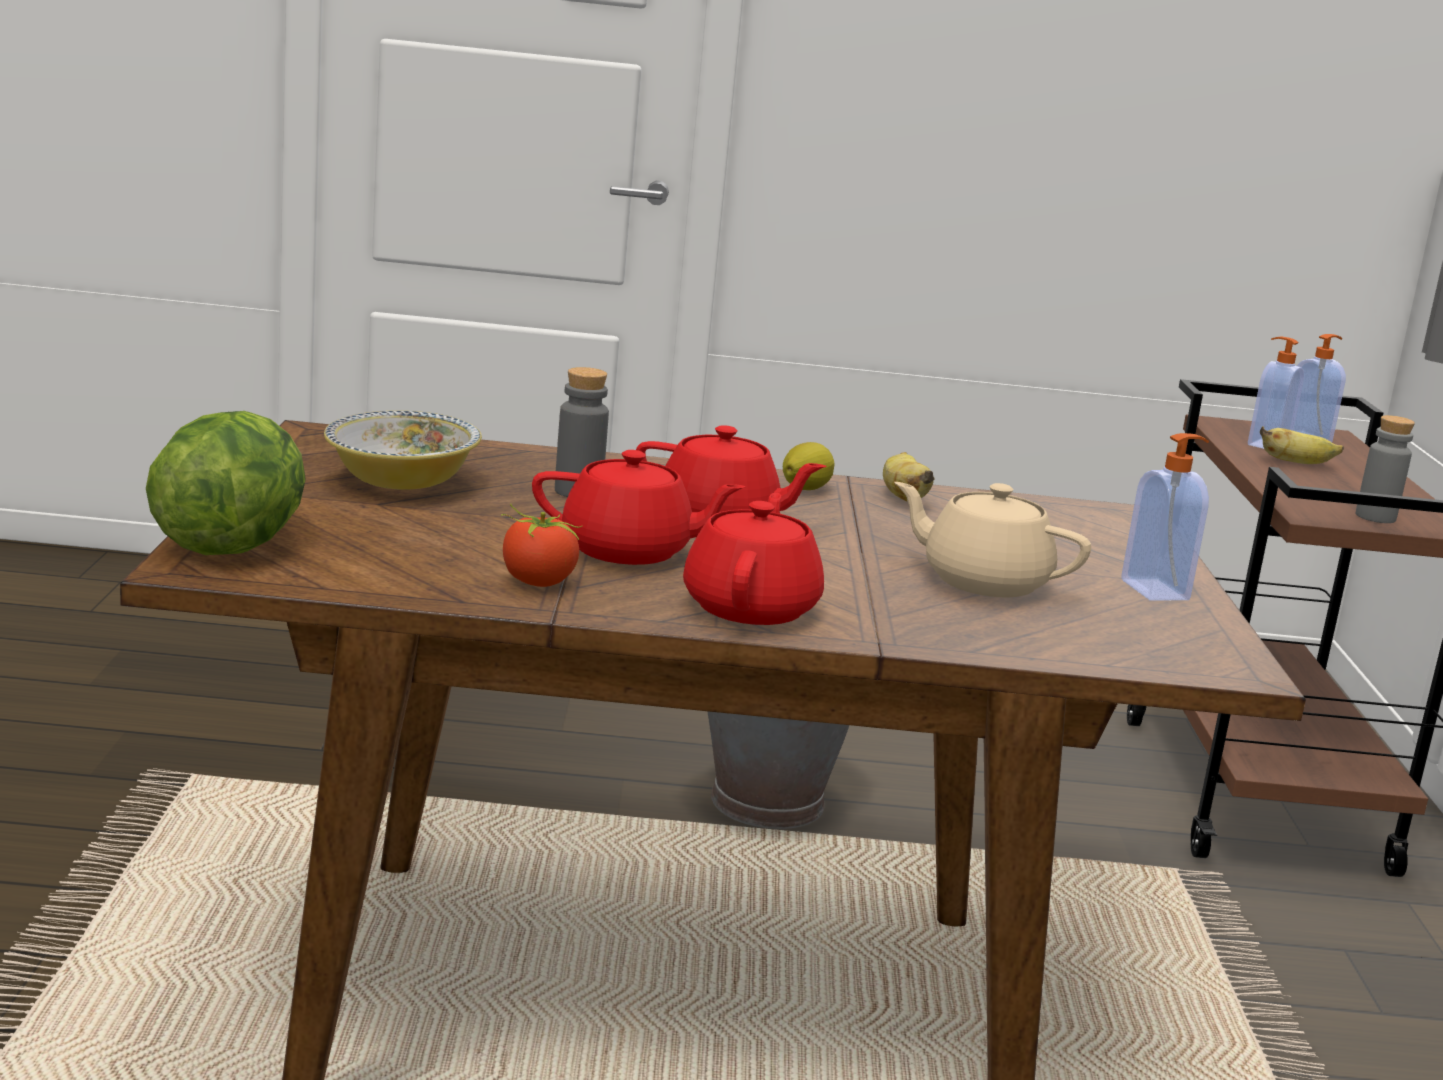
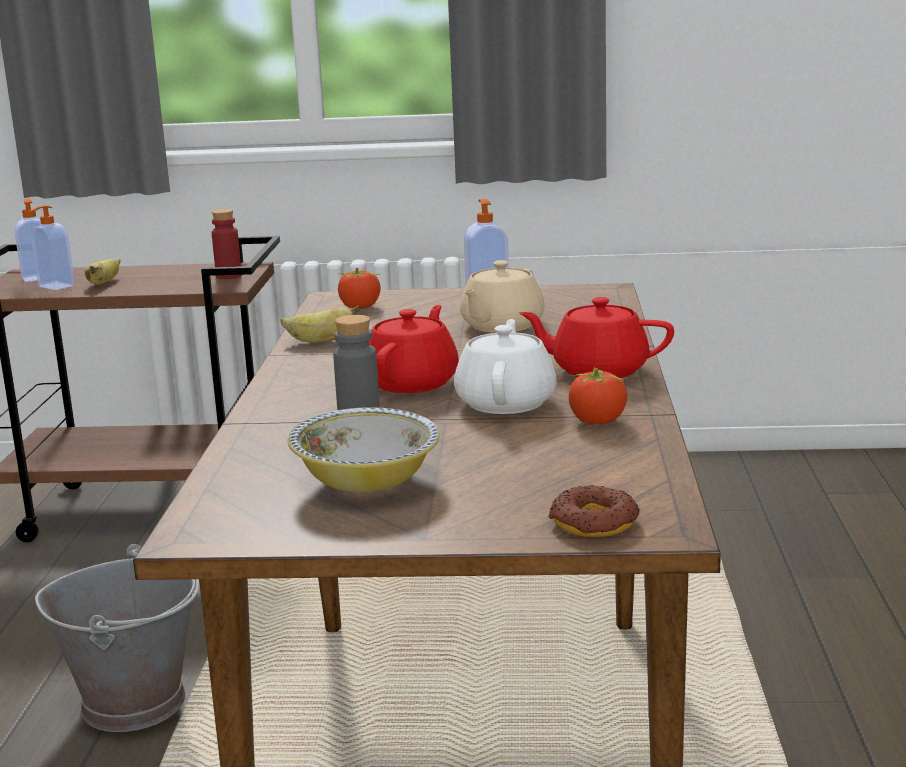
camera: 85 degrees left, 0 degrees up
(230, 544) = (594, 523): lettuce -> donut
(629, 551) = (506, 402): red teapot -> white teapot
(804, 489) = (315, 364): lemon -> none
(1076, 523) = (360, 307): none -> tomato
(1375, 517) = (229, 276): grey bottle -> red bottle

